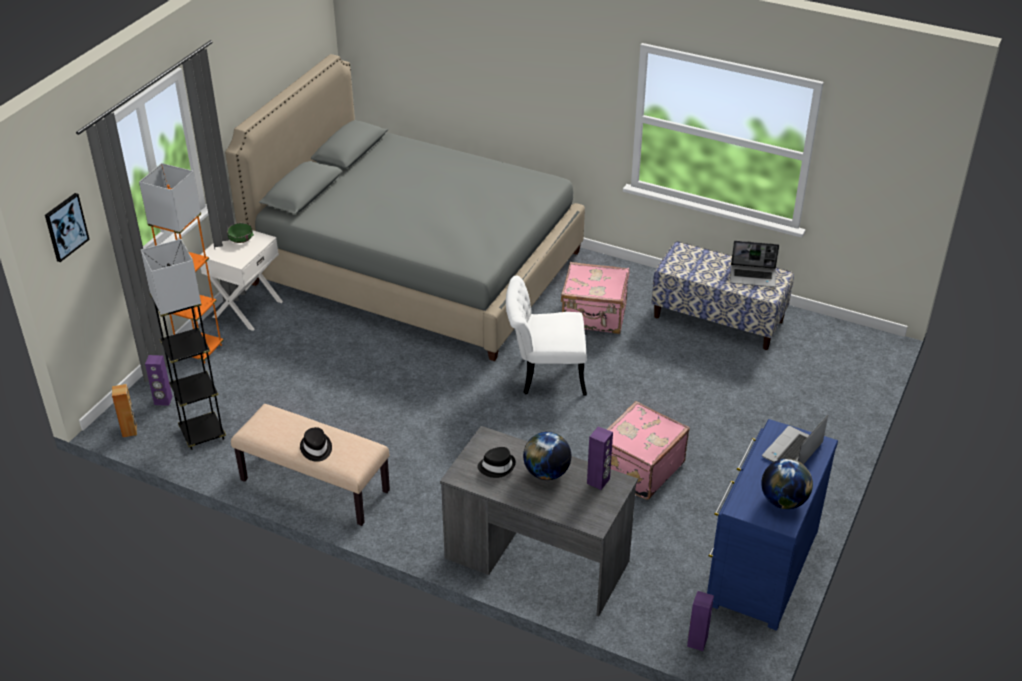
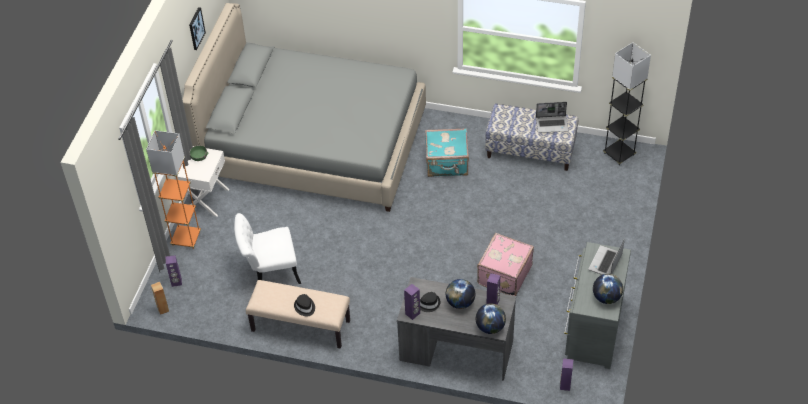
camera: 10 degrees left, 10 degrees up
(65, 227) = (114, 195): picture -> picture (196, 28)
(202, 434) = (213, 302): grey floor lamp -> grey floor lamp (619, 154)
(467, 476) = (412, 313): none -> purple speaker
(544, 375) = (425, 216): white chair -> white chair (269, 272)
(584, 515) = (490, 327): none -> globe
(594, 316) = (447, 164): pink suitcase -> turquoise suitcase
(760, 567) = (592, 329): blue dresser -> grey dresser

